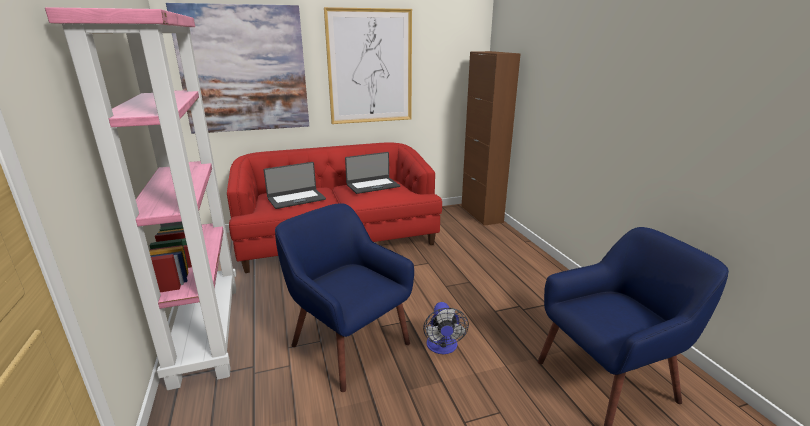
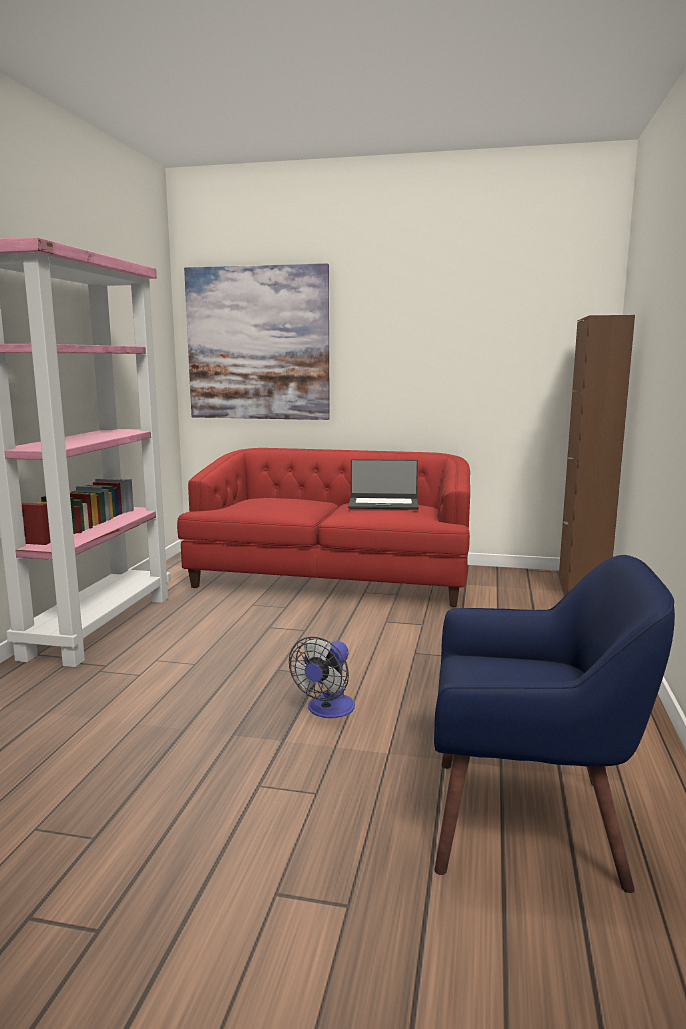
camera: 30 degrees right, 10 degrees down
(296, 199) = (271, 504): laptop -> none
(348, 344) = (220, 675): blue armchair -> none
(370, 67) = (419, 343): picture -> none

